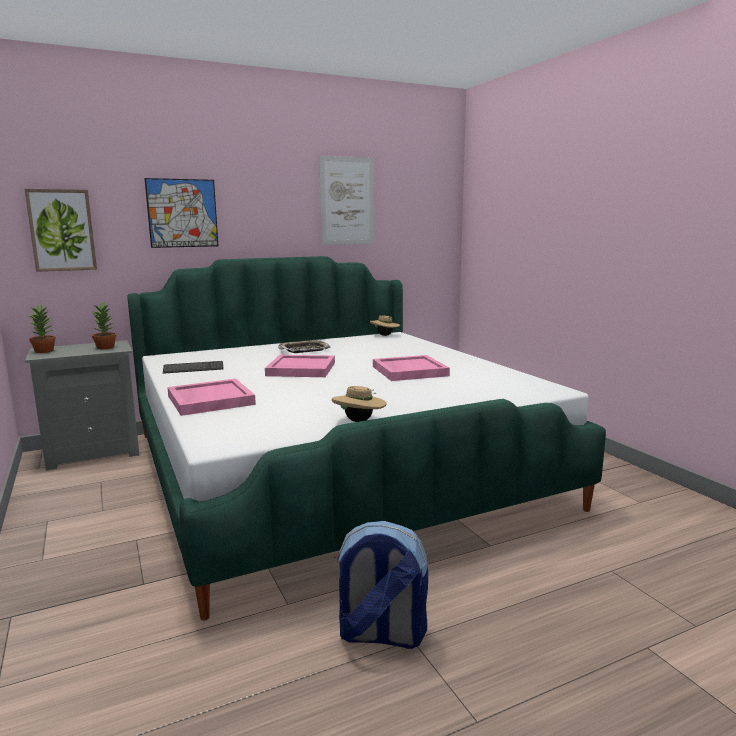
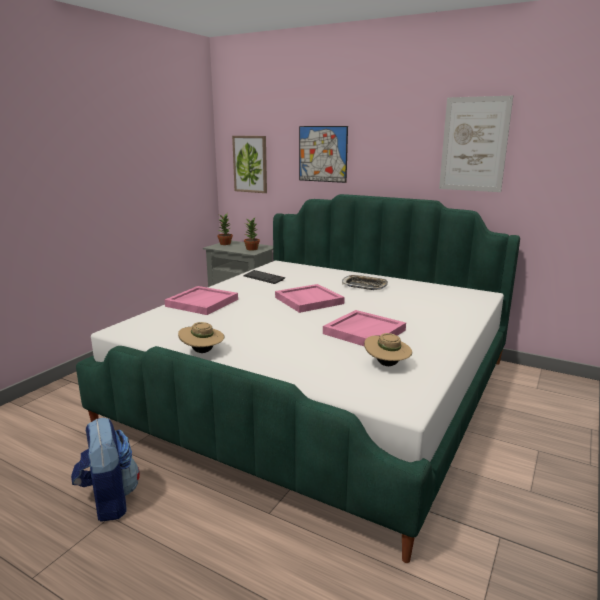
camera: 55 degrees right, 5 degrees up
(385, 335) = (471, 292): beige hat -> beige hat (387, 365)

